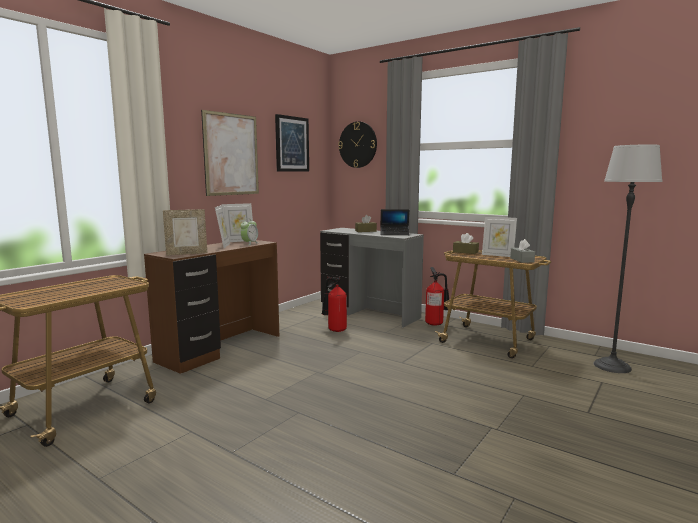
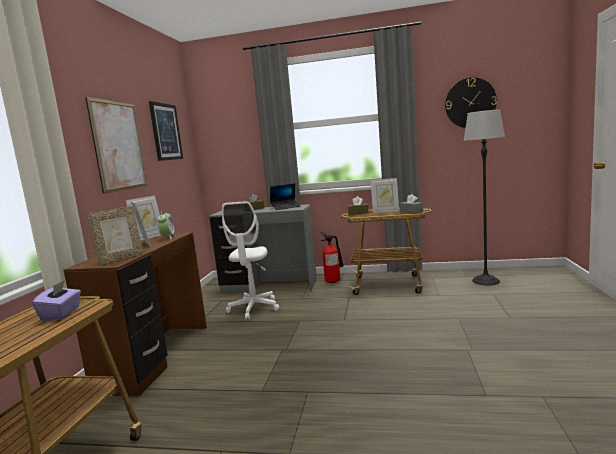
camera: 25 degrees left, 0 degrees up
(108, 285) = (61, 314): none -> purple tissue box
(334, 330) = (254, 308): fire extinguisher -> white office chair
(358, 144) = (225, 129): wall clock -> wall clock (470, 103)

